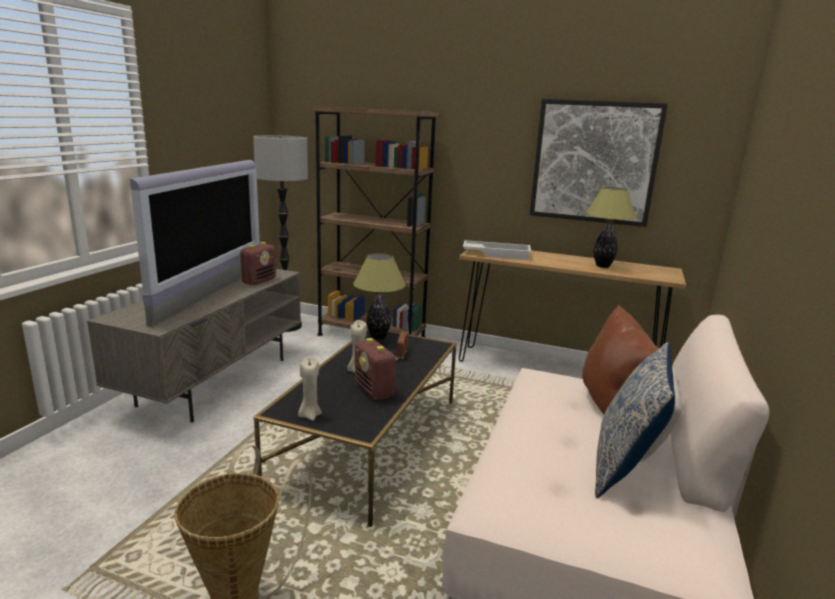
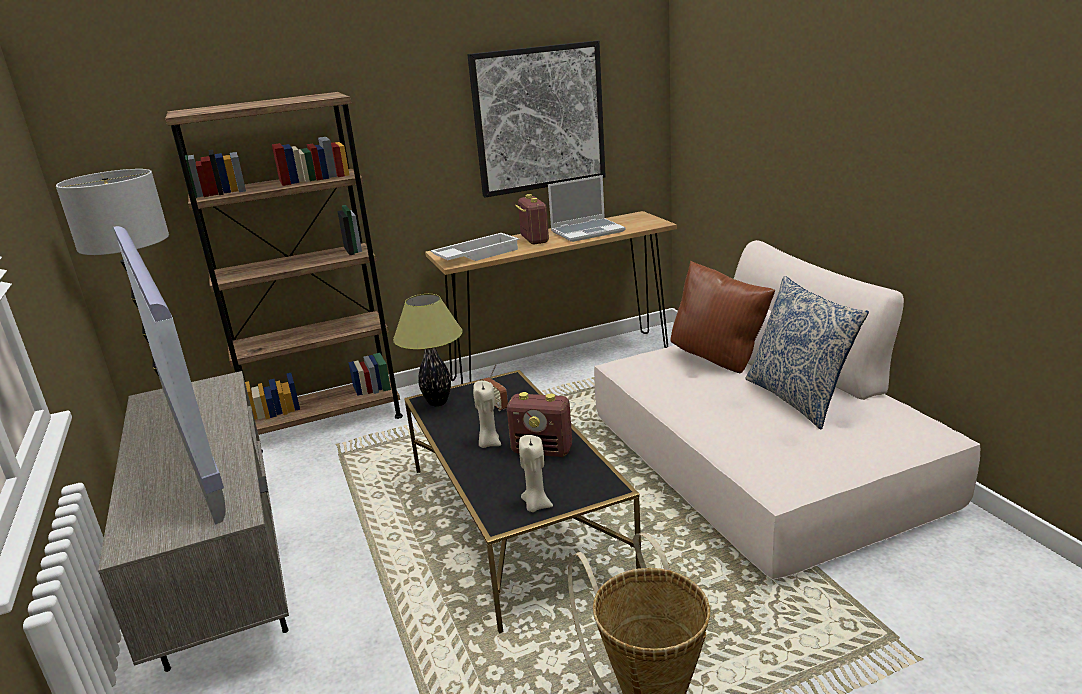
camera: 40 degrees left, 5 degrees up
(259, 281) = (217, 404): radio -> radio (534, 240)
(603, 266) = (588, 231): table lamp -> laptop

